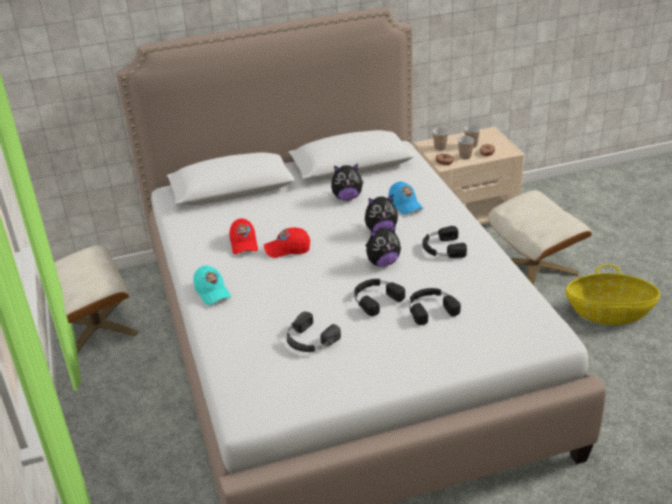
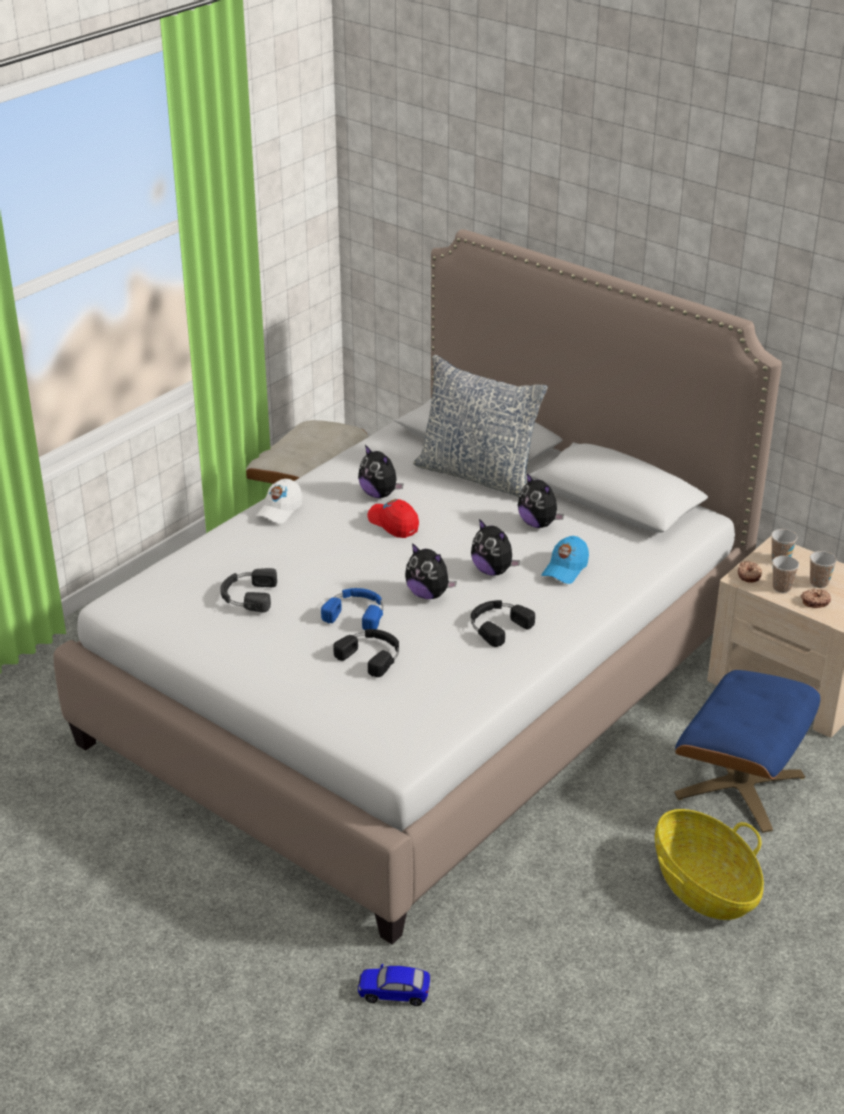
camera: 55 degrees right, 0 degrees up
(212, 292) = (279, 510): turquoise cap -> white cap
(244, 244) = (379, 494): red cap -> plush toy
(267, 200) = (477, 475): none -> pillow
(375, 299) = (356, 612): black headphones -> blue headphones
(535, 267) = (740, 786): beige ottoman -> blue ottoman
(632, 478) = (394, 993): none -> toy car

